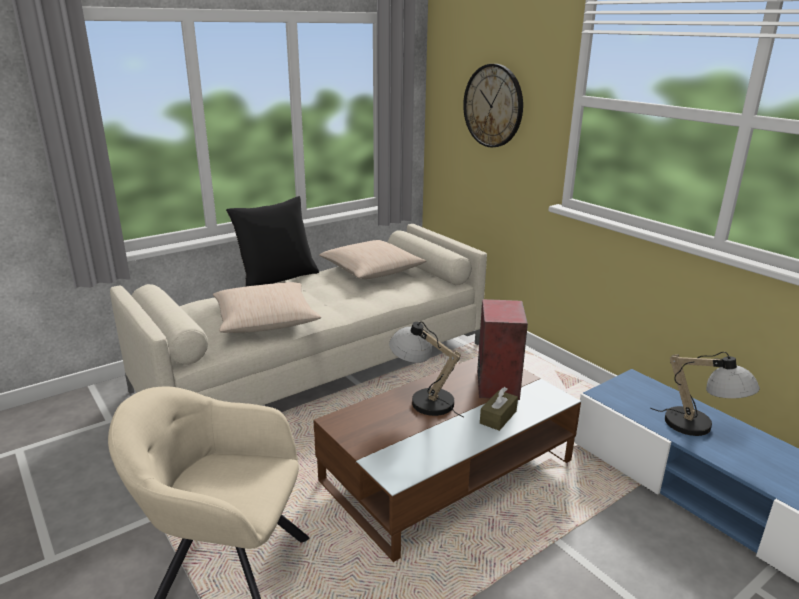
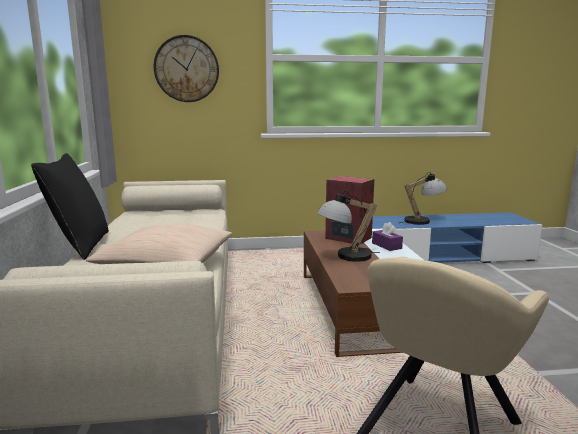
camera: 60 degrees left, 10 degrees down
(371, 270) = (145, 219): beige pillow -> none
(498, 417) = (386, 246): brown tissue box -> purple tissue box

